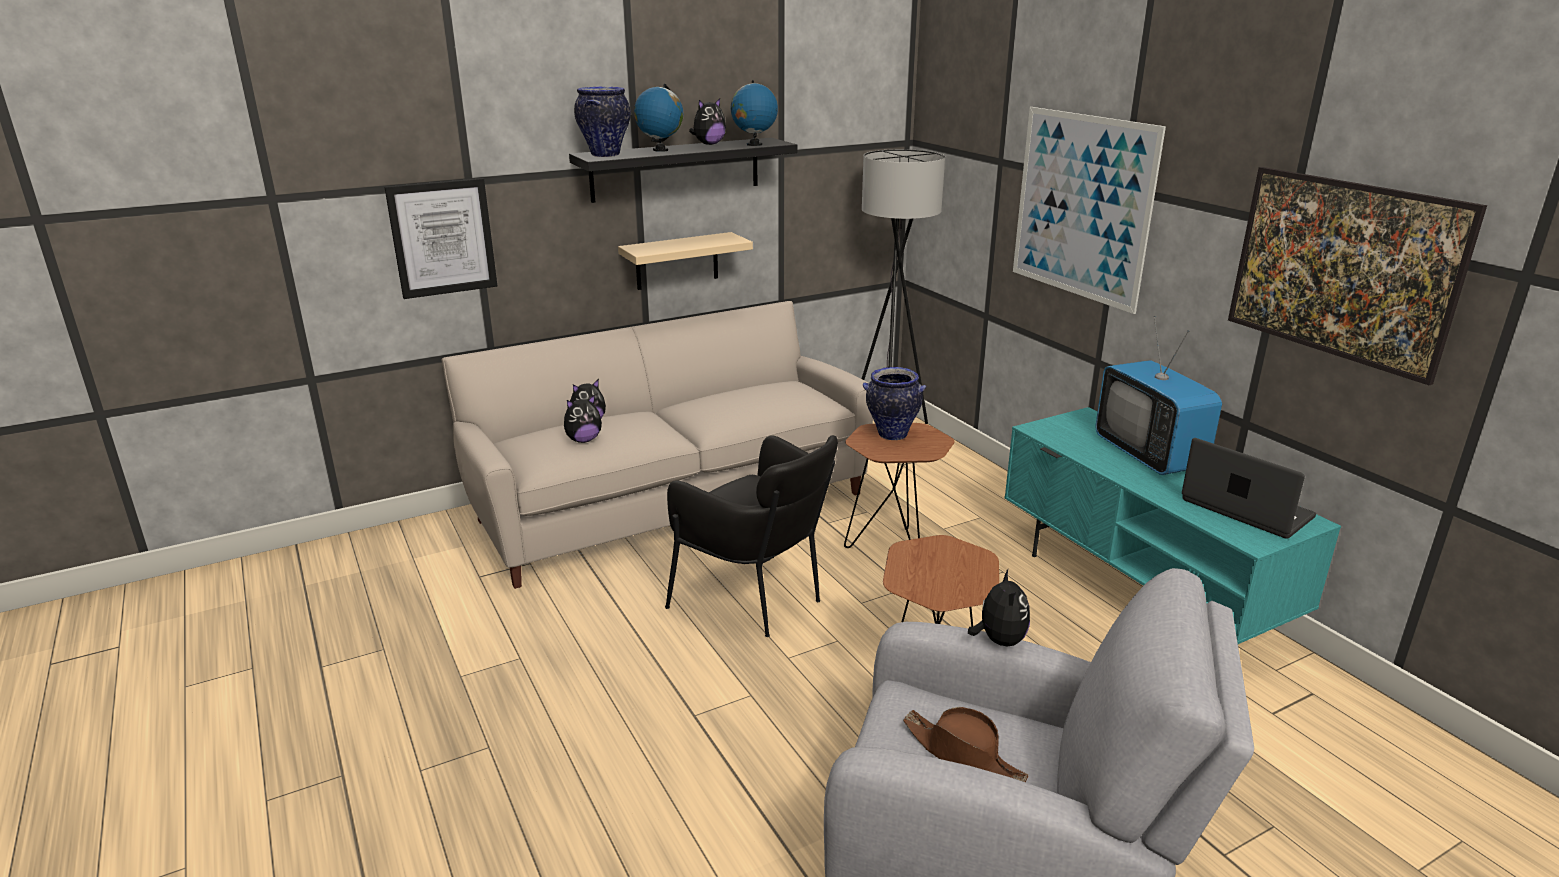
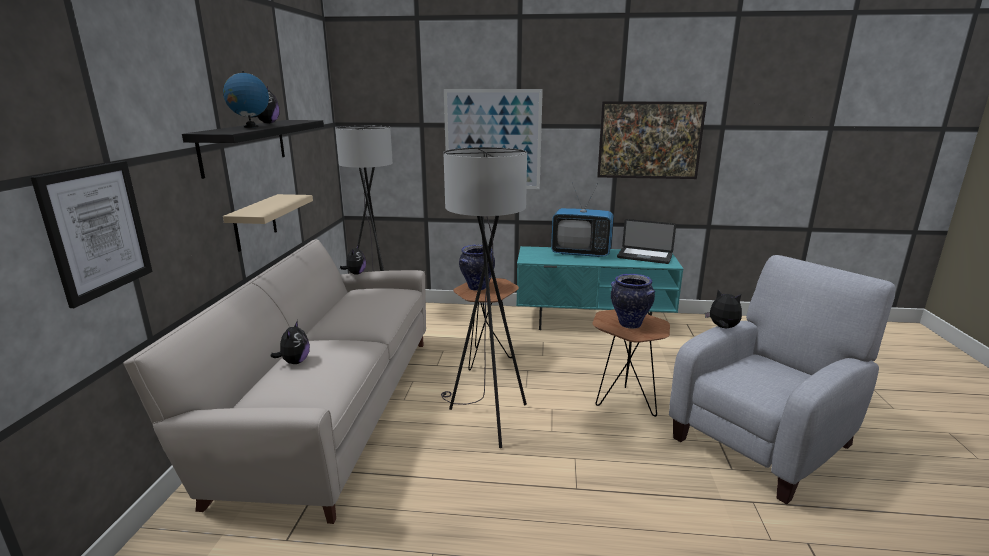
camera: 55 degrees left, 5 degrees down
(583, 440) = (321, 371): plush toy -> plush toy (355, 273)
(605, 154) = (223, 131): vase -> vase (629, 324)
(754, 144) = (299, 121): globe -> none
(758, 600) = (485, 418): black armchair -> grey floor lamp
(963, 755) = (776, 379): brown hat -> none
(1246, 509) = (644, 256): laptop -> laptop turned 150 degrees counterclockwise

